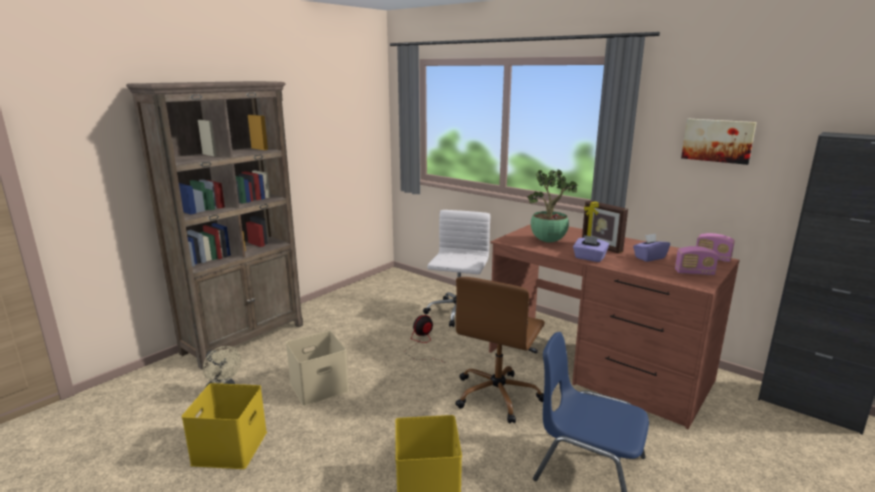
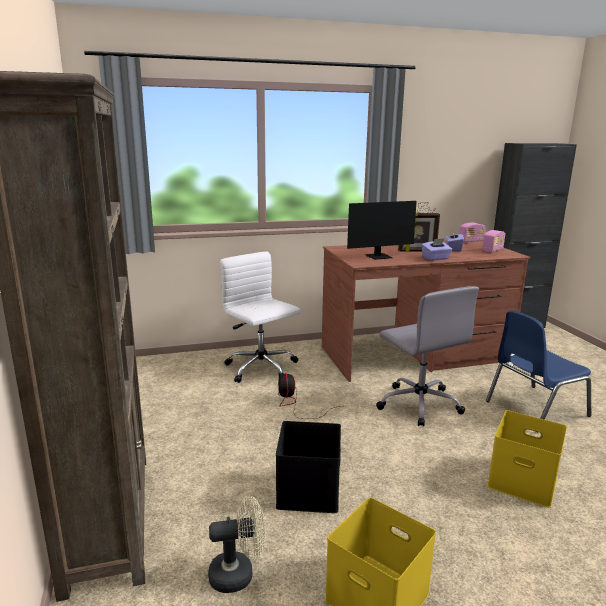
camera: 55 degrees left, 0 degrees up
(319, 386) = (307, 489): beige storage box -> black storage box
(498, 395) = (418, 403): brown office chair -> grey office chair
(549, 241) = (382, 256): potted plant -> monitor
(717, 140) = (447, 154): picture -> none

